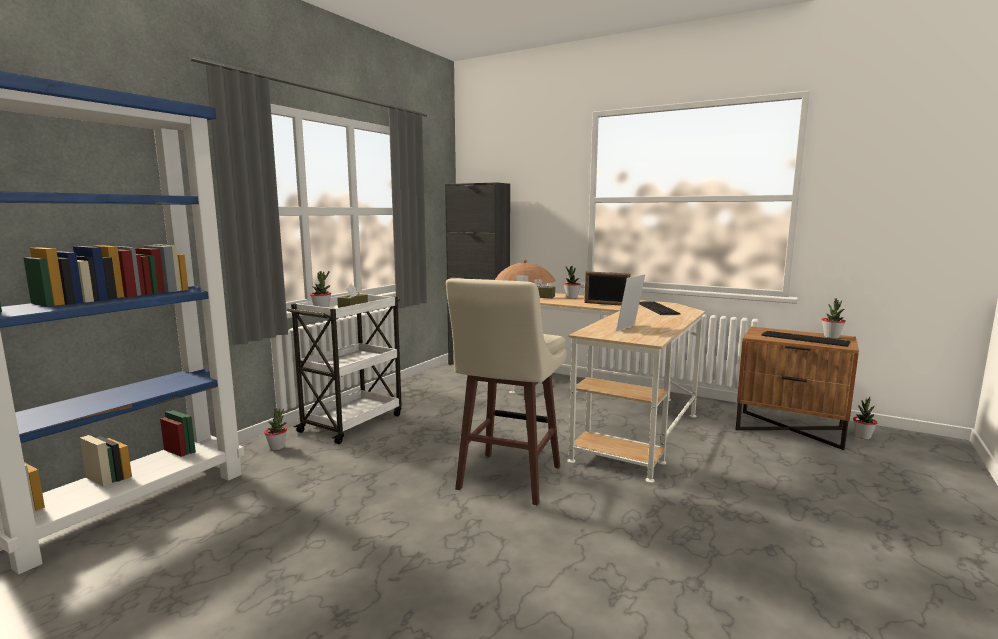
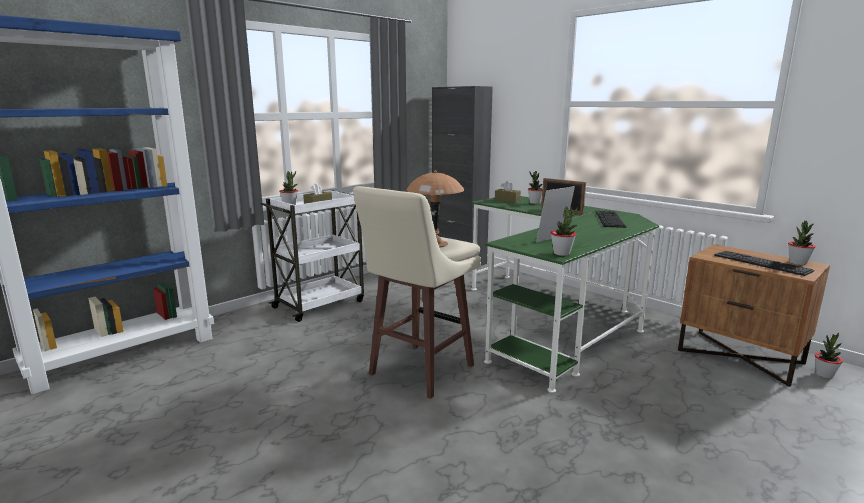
camera: 15 degrees right, 5 degrees up
(277, 447) = (250, 319): potted plant -> potted plant (562, 253)
(609, 414) = (554, 320): beige desk -> green desk

